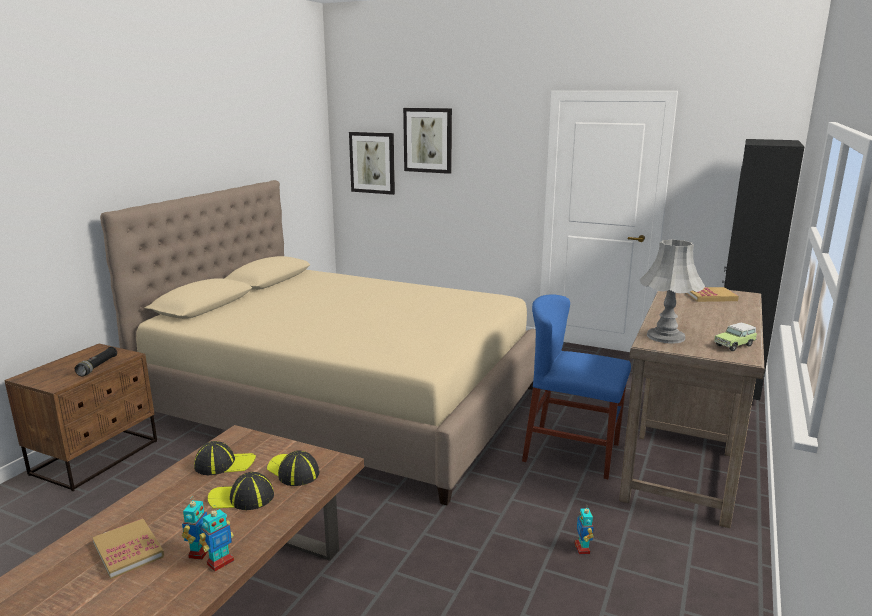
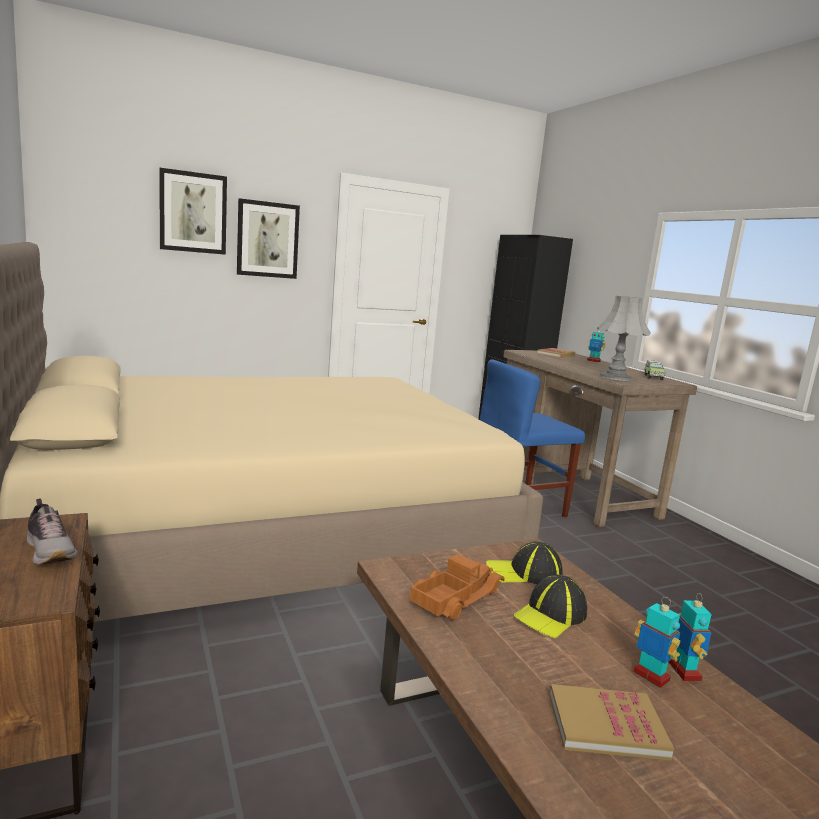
camera: 50 degrees left, 5 degrees down
(98, 367) = (51, 551): black flashlight -> shoe
(225, 464) = (454, 597): cap -> toy truck
(372, 162) = (106, 236): picture -> picture (267, 239)
(582, 548) = (642, 565): toy robot -> toy robot (593, 361)

